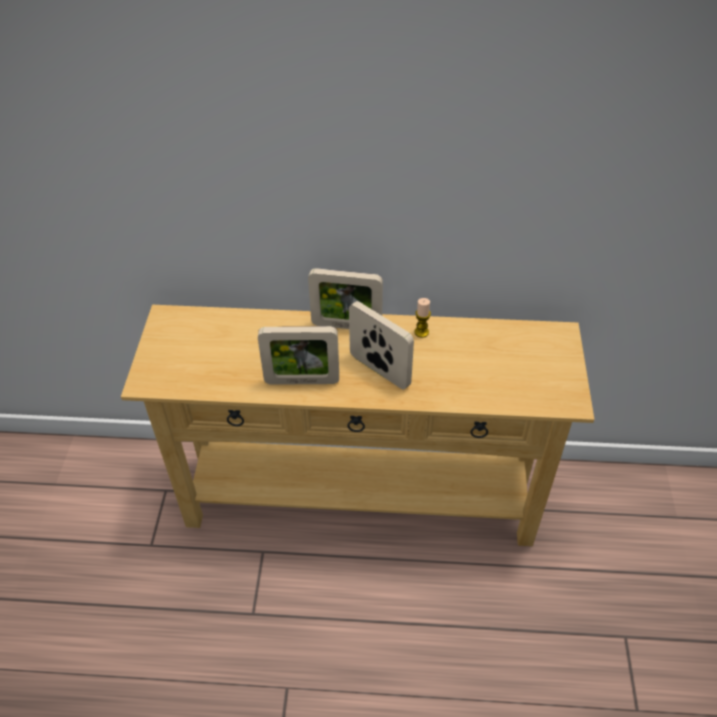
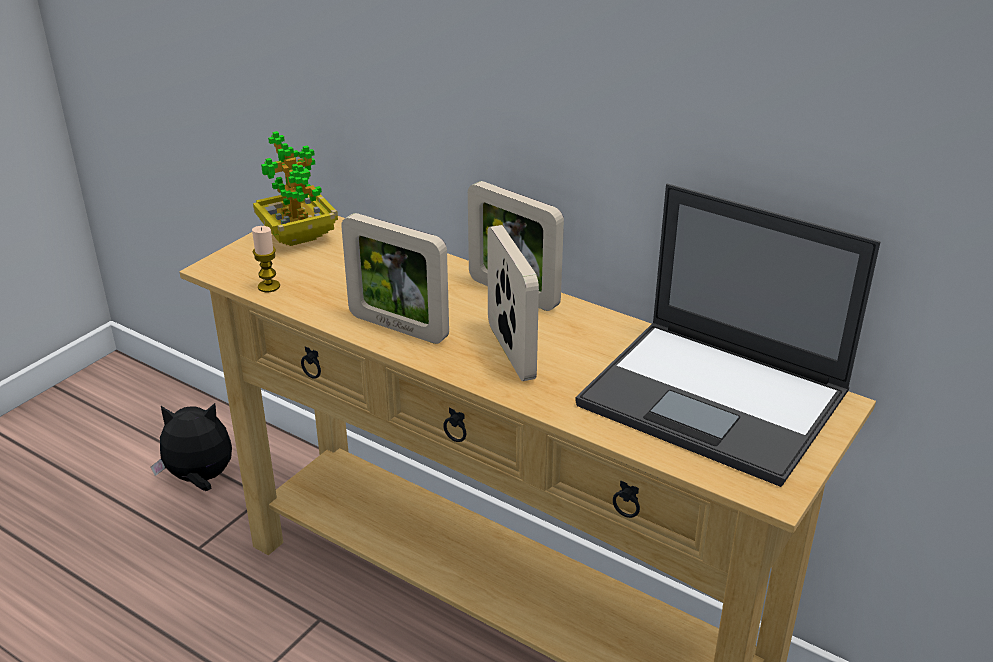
camera: 30 degrees right, 15 degrees down
(113, 498) = (200, 479): none -> plush toy
(175, 335) = (298, 237): none -> potted plant
(421, 332) = (611, 332): candle -> candle (269, 286)
(507, 356) = (716, 400): none -> laptop

